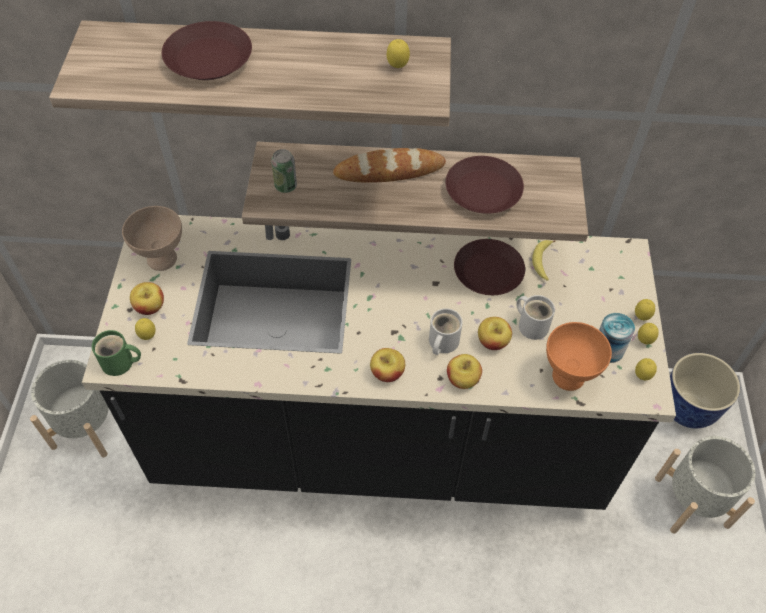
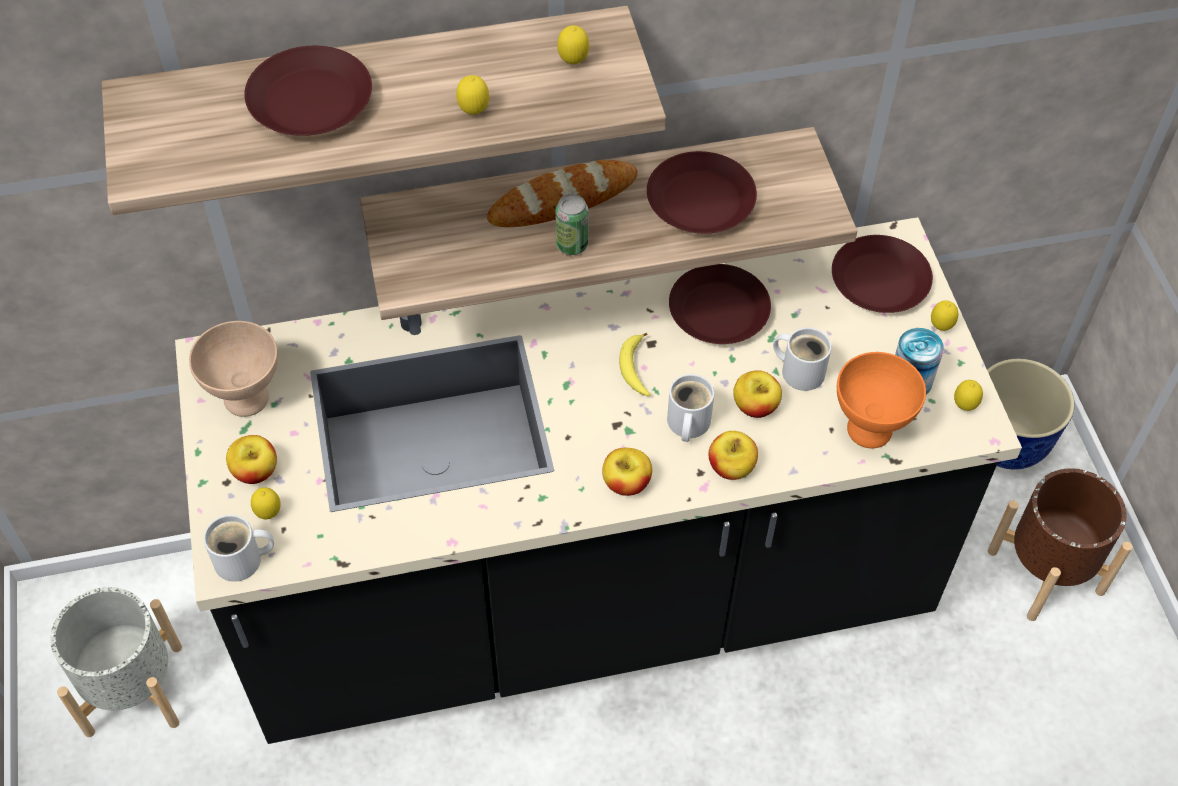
camera: 15 degrees left, 0 degrees up
(120, 363) = (242, 561): green mug -> white mug
(285, 186) = (426, 253): can -> can (572, 245)
(542, 262) = (787, 280): banana -> banana (635, 369)
(607, 276) = (879, 280): none -> brown plate
(644, 341) = (953, 358): lemon -> lemon (474, 112)
(691, 501) = (1045, 571): grey planter -> brown planter

